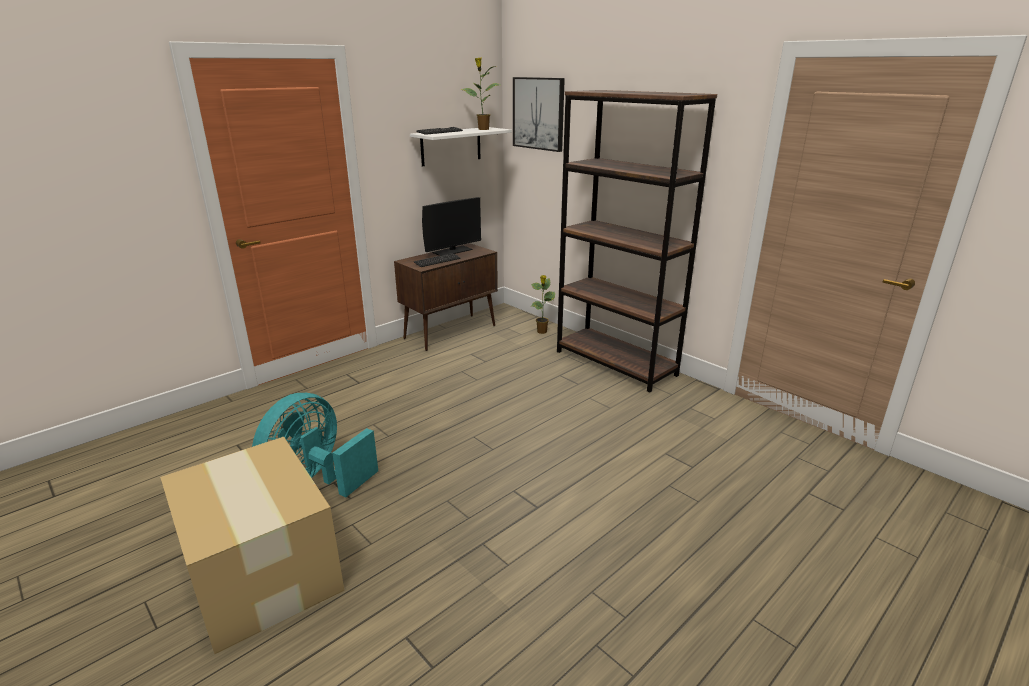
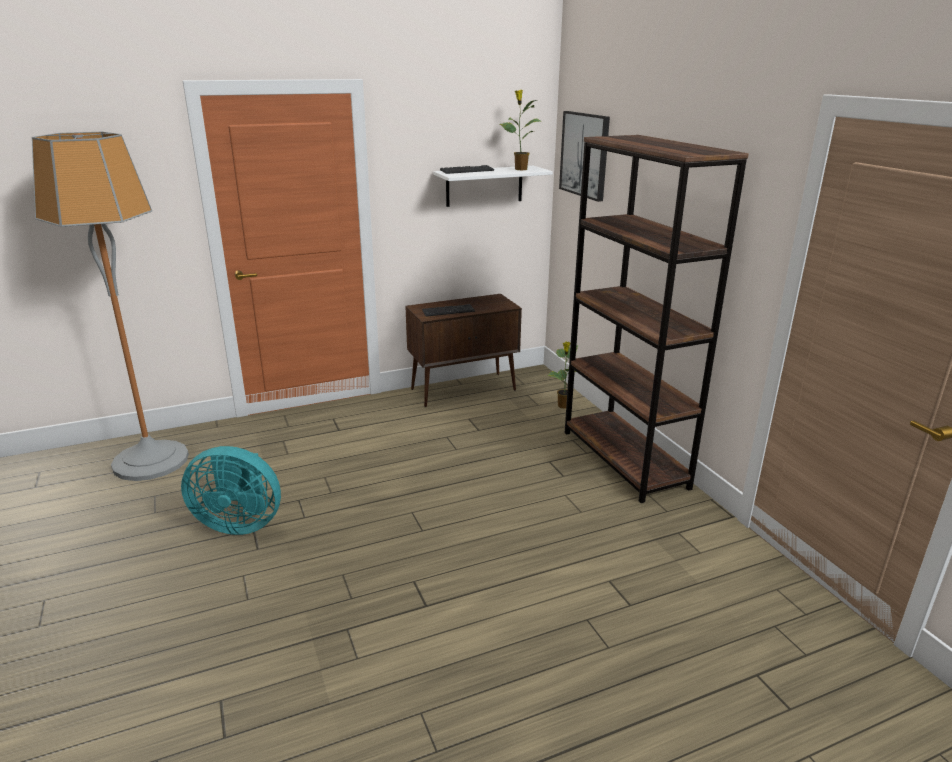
camera: 20 degrees right, 0 degrees up
(179, 445) = (151, 461): none -> floor lamp
(263, 571) = (144, 600): cardboard box -> none
(316, 480) = (239, 523): turquoise fan -> turquoise fan turned 135 degrees counterclockwise
(452, 251) = (474, 301): monitor -> none

